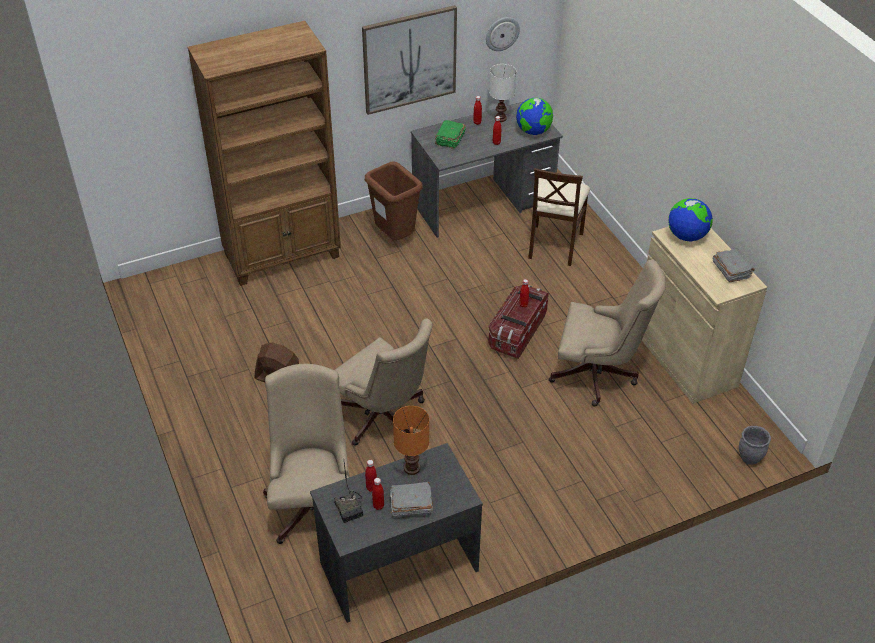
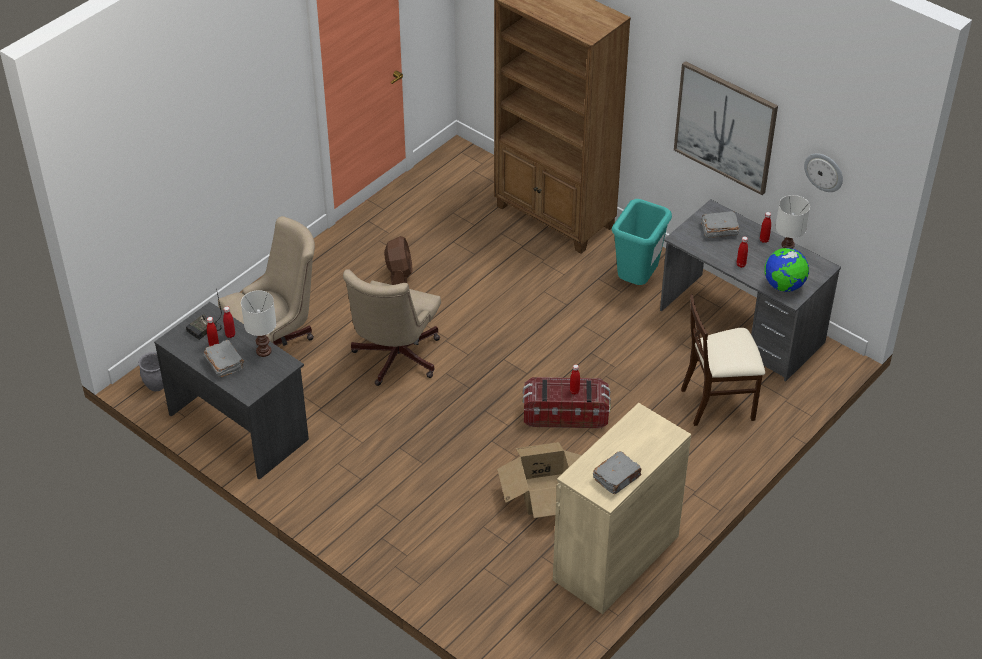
camera: 65 degrees right, 0 degrees up
(395, 238) = (636, 282): brown trash can -> turquoise trash can
(411, 468) = (263, 351): orange table lamp -> white table lamp
(449, 139) = (718, 230): green book -> grey book
(598, 375) = (545, 494): beige office chair -> cardboard box
(686, 236) = (649, 430): globe -> none
(749, 458) = (504, 646): grey planter -> grey planter (157, 385)

